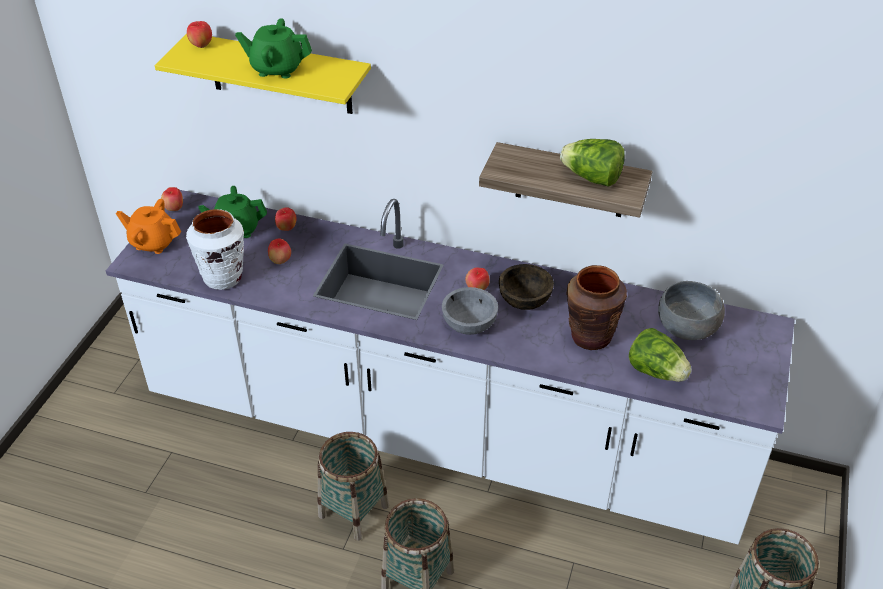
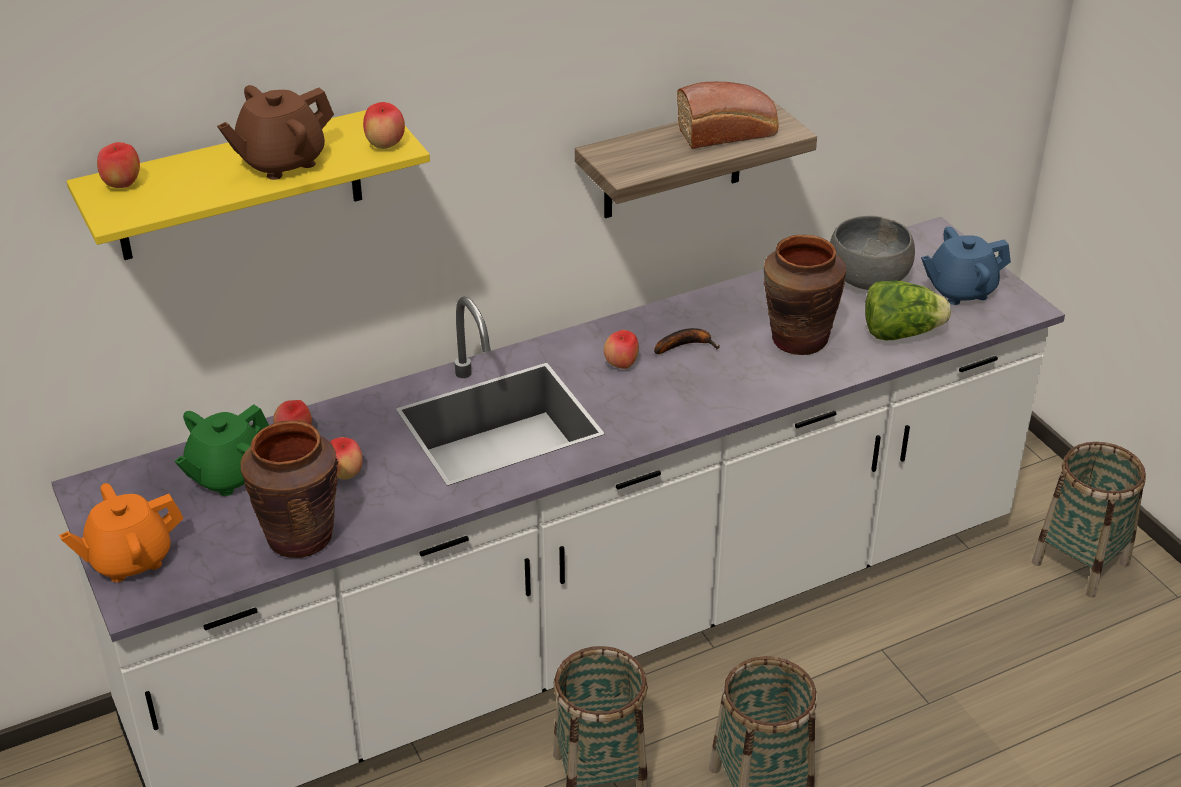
camera: 45 degrees left, 5 degrees down
(174, 209) = (93, 504): apple -> apple (385, 145)
(223, 278) = (299, 537): white vase -> brown vase
(277, 69) = (281, 162): green teapot -> brown teapot
(469, 324) = (667, 403): grey bowl -> none
(525, 300) = (686, 345): brown bowl -> banana
(592, 178) = (729, 132): lettuce -> bread
(734, 370) = (960, 290): none -> blue teapot

